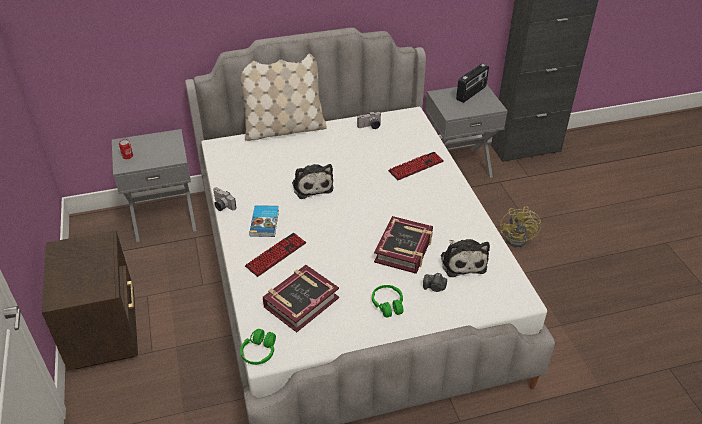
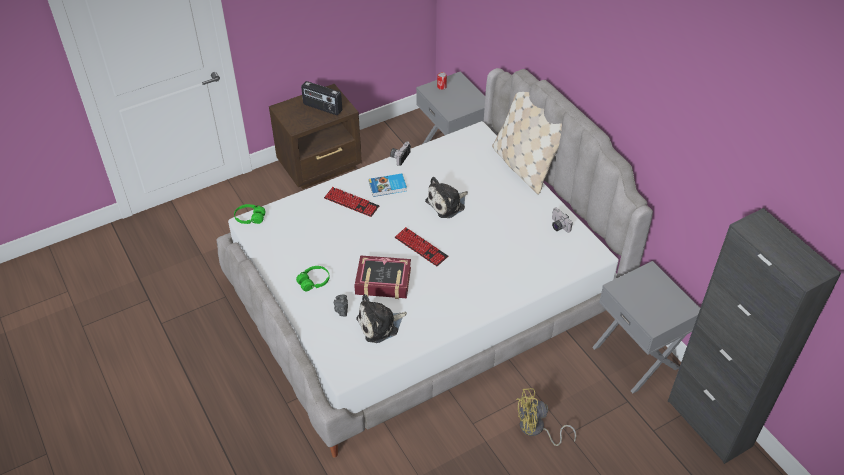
camera: 75 degrees right, 5 degrees up
(301, 302) = (304, 229): book -> none
(416, 167) = (506, 271): keyboard -> keyboard (421, 247)
(471, 93) = (670, 300): radio -> radio (322, 108)

